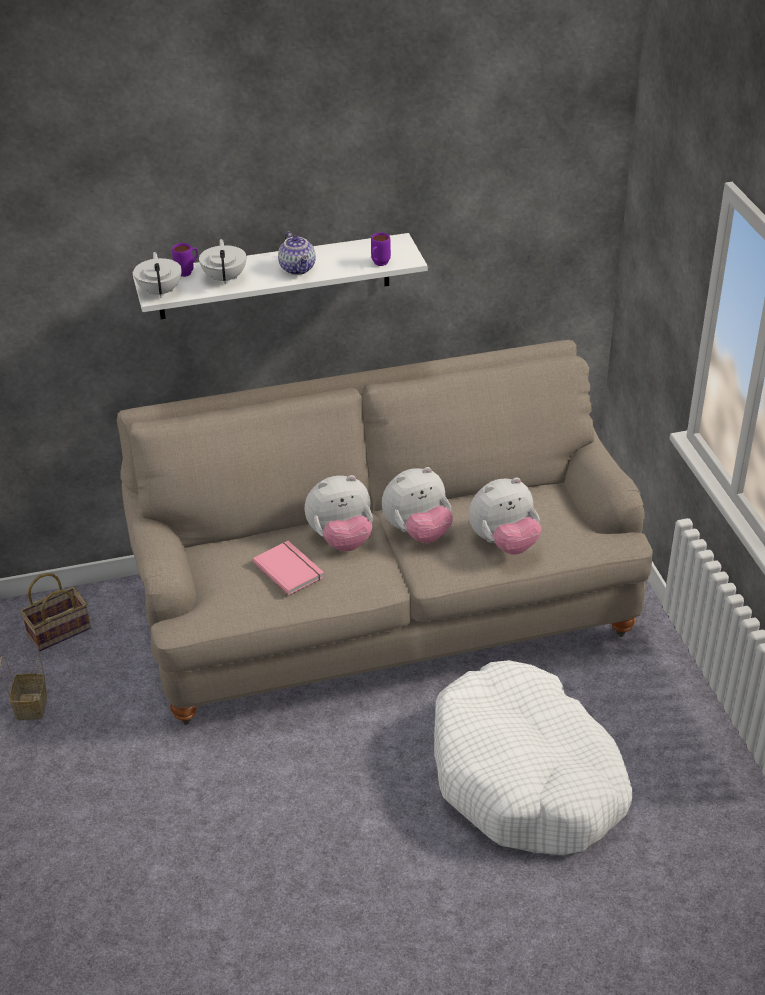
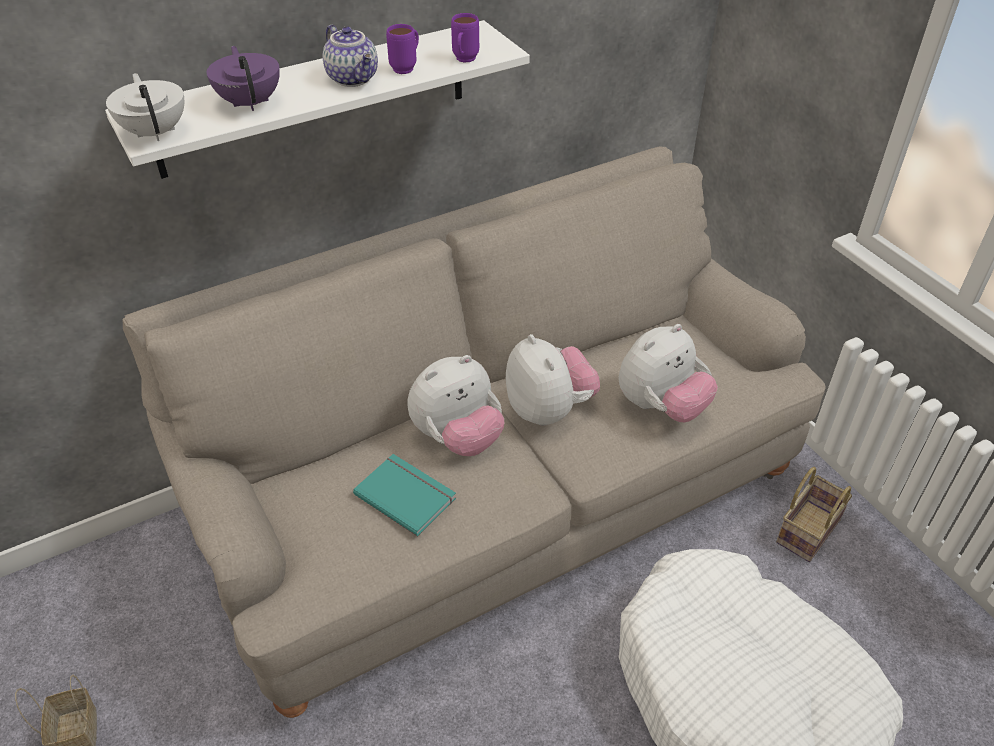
camera: 15 degrees left, 5 degrees up
(59, 630) = (98, 604): basket -> basket (807, 529)
(188, 272) = (191, 100): purple mug -> purple mug (407, 68)
(225, 278) = (250, 102): white teapot -> purple teapot
(290, 569) = (406, 494): pink book -> turquoise book
(418, 532) = (549, 409): plush toy -> plush toy turned 75 degrees counterclockwise

